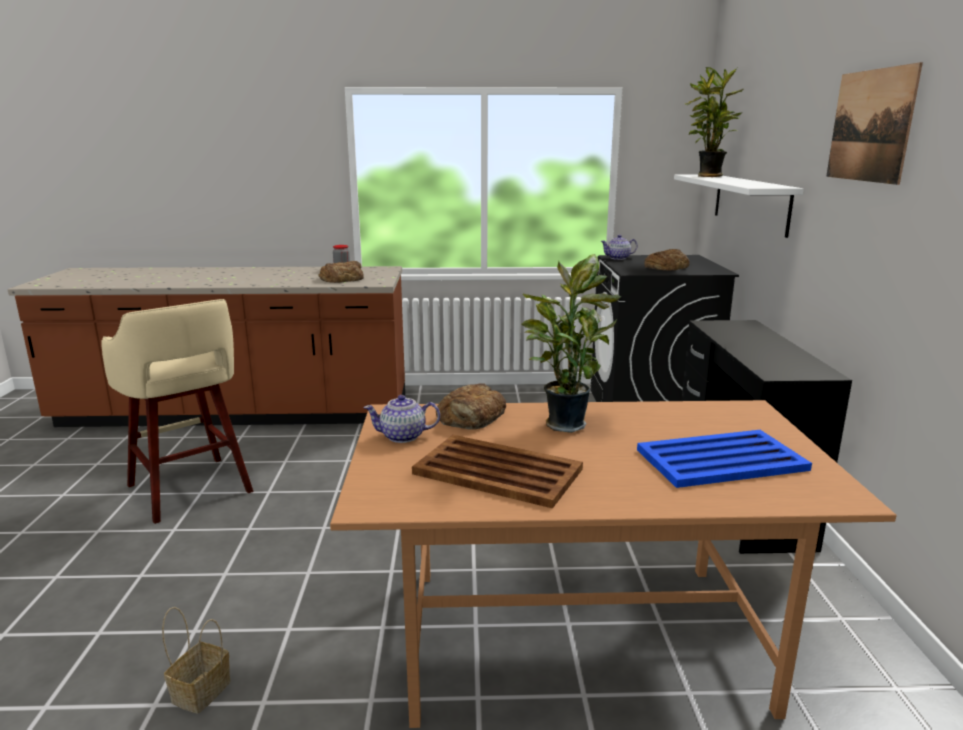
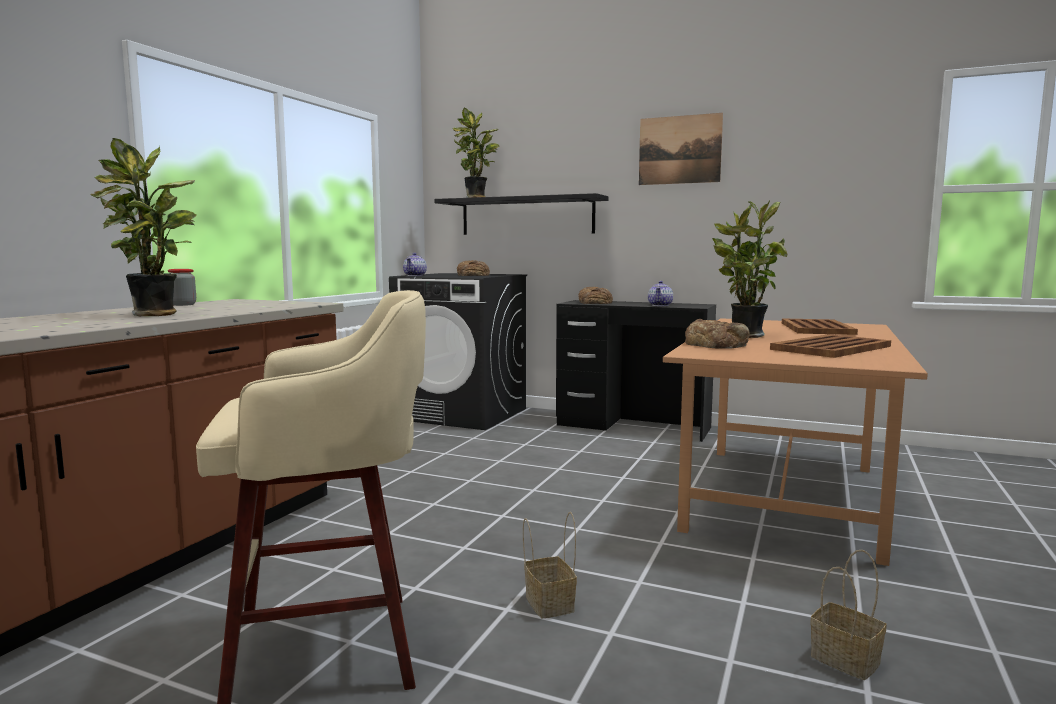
camera: 65 degrees left, 10 degrees down
(261, 541) = (548, 603): none -> basket
(272, 278) = (154, 315): none -> potted plant
(342, 278) = (248, 306): bread -> bread (594, 302)
(403, 436) = (754, 355): teapot -> teapot (660, 305)
(719, 460) = (816, 328): blue tray -> brown tray
(750, 202) = (527, 216): white shelf -> black shelf

